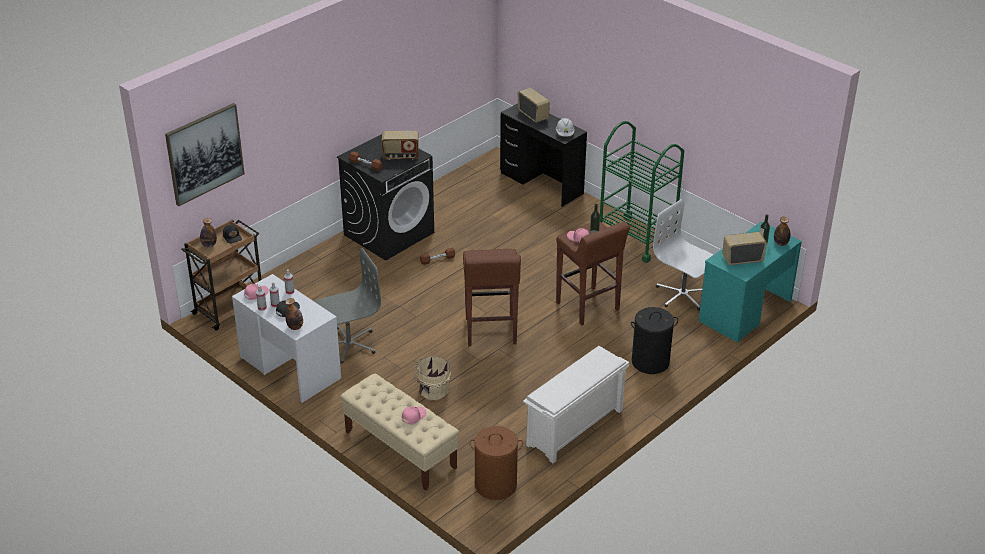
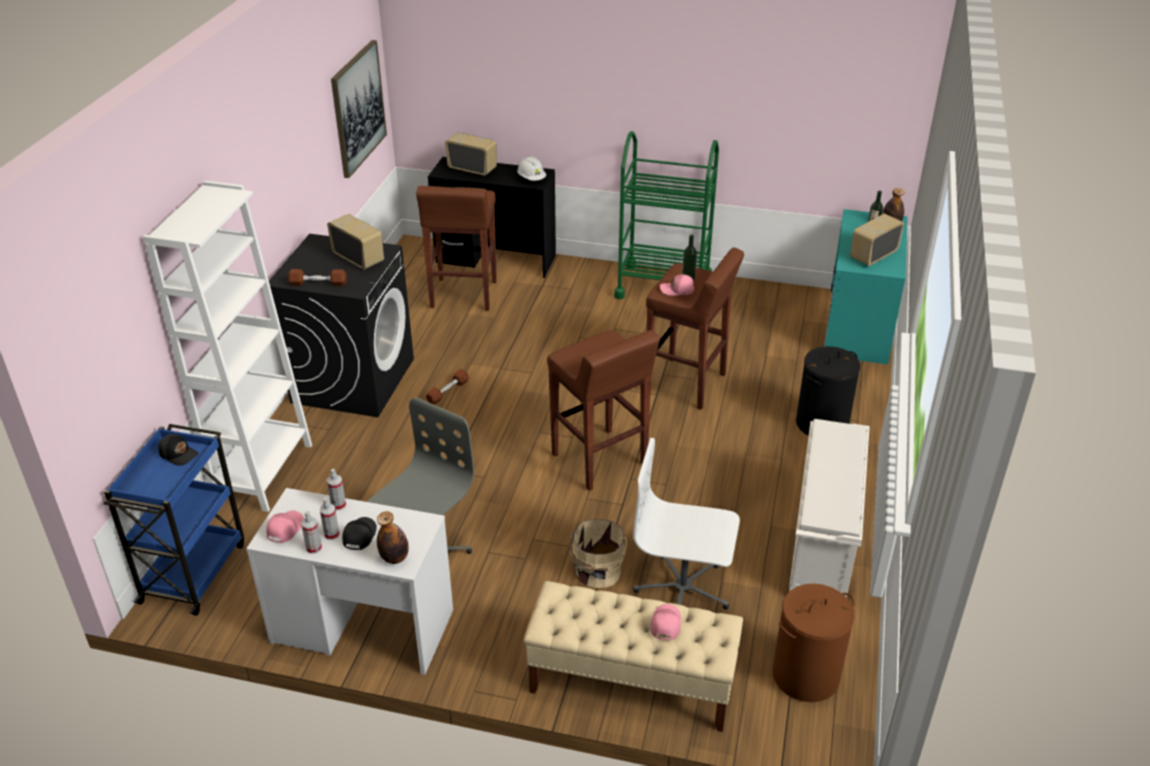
camera: 30 degrees left, 0 degrees up
(204, 153) = (101, 323): picture -> picture (358, 108)
(209, 245) = (147, 480): bottle -> none
(229, 308) = (194, 571): brown cart -> blue cart
(300, 269) = (263, 472): none -> white bookcase
(400, 156) = (359, 258): radio -> radio turned 105 degrees counterclockwise
(499, 201) = (463, 295): none -> brown stool
(682, 295) = (776, 332): white office chair -> white office chair (683, 590)

